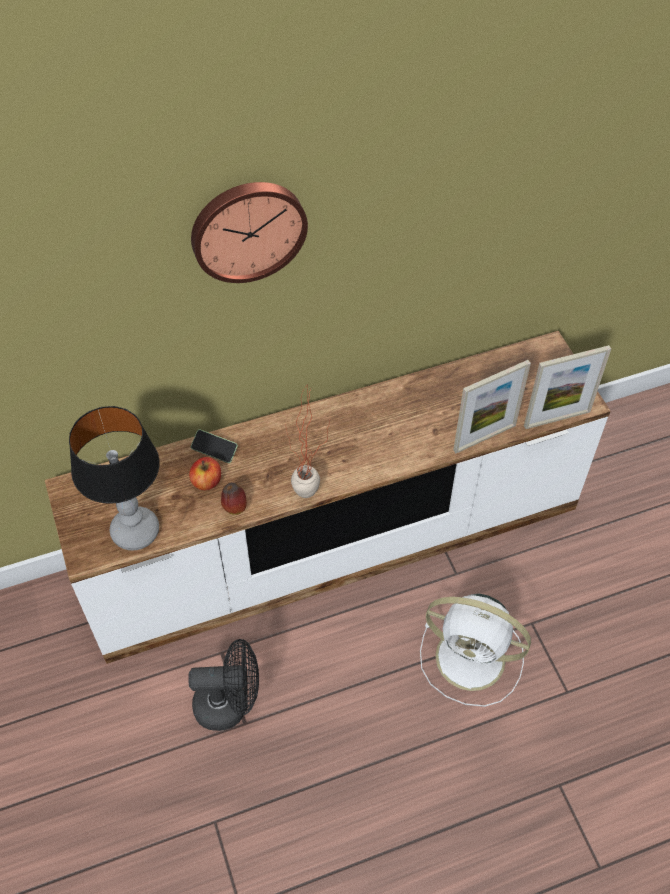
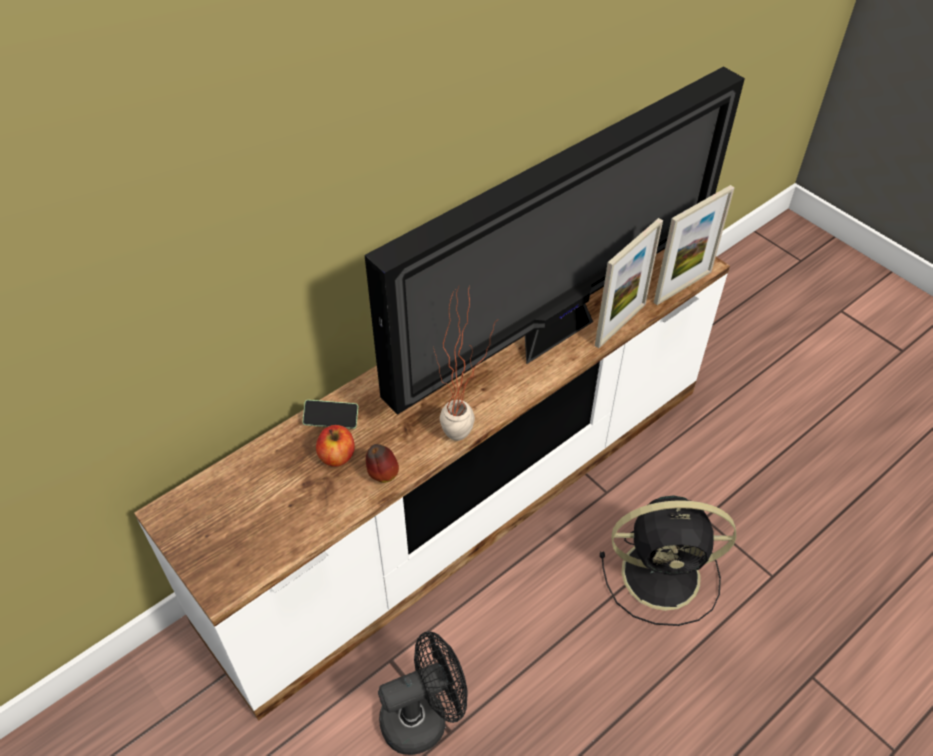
camera: 20 degrees left, 5 degrees down
(136, 530) = (275, 536): table lamp -> none
(247, 229) = (339, 116): wall clock -> none
(427, 429) = (556, 332): none -> television
(473, 659) = (664, 574): white fan -> black fan

